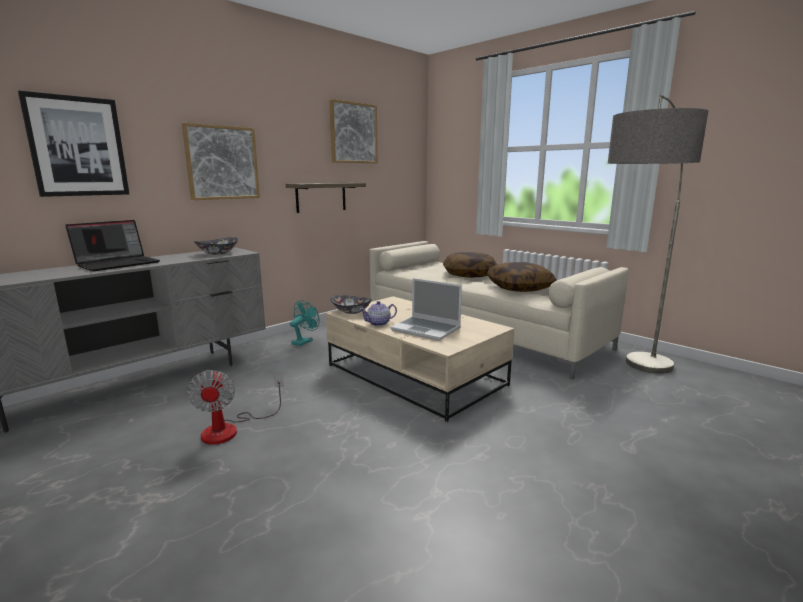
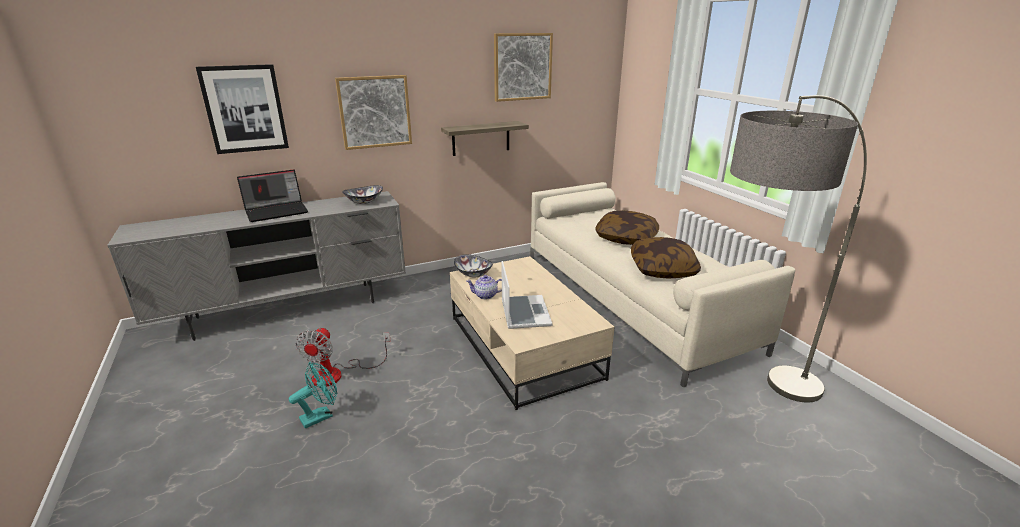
camera: 20 degrees right, 10 degrees up
(304, 341) = (448, 284): turquoise fan -> turquoise fan (321, 416)
(427, 329) = (524, 313): laptop -> laptop turned 150 degrees counterclockwise

